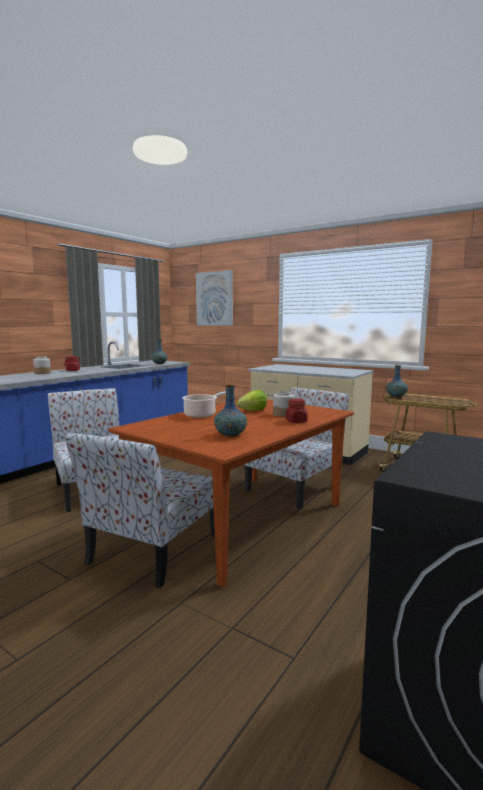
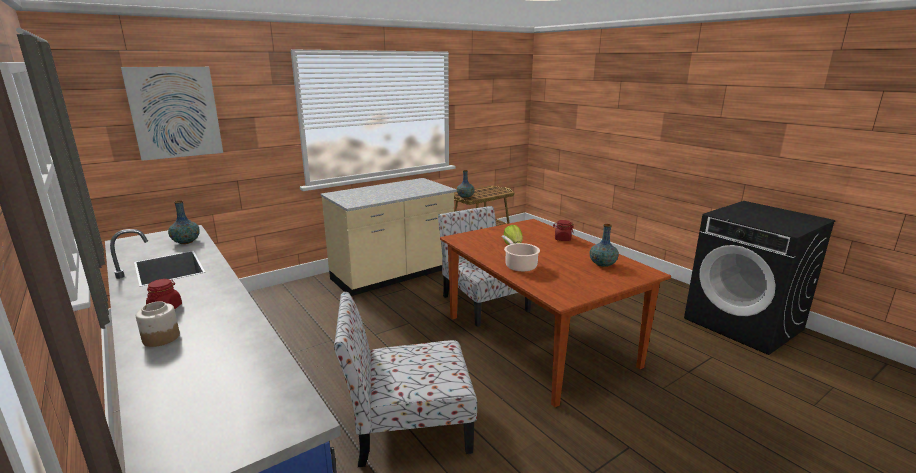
camera: 70 degrees left, 10 degrees up
(152, 550) = (583, 394): chair -> none
(283, 414) = (534, 238): jar -> none

